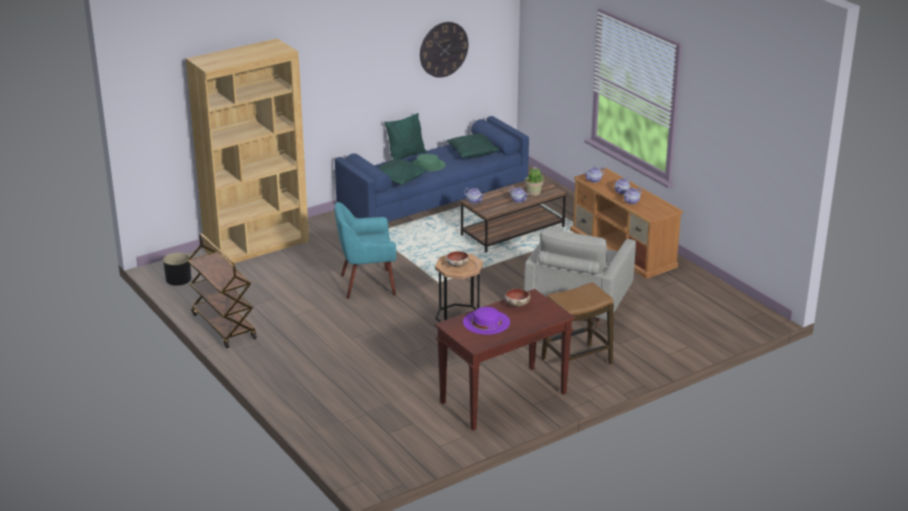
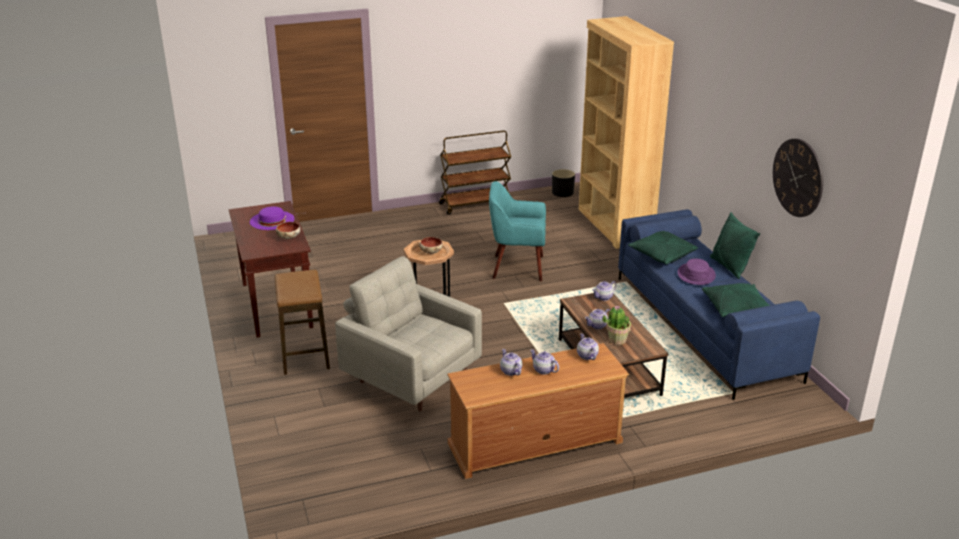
camera: 105 degrees right, 0 degrees up
(366, 284) = (517, 267): turquoise armchair -> turquoise armchair turned 90 degrees counterclockwise
(427, 166) = (696, 275): green hat -> purple hat

